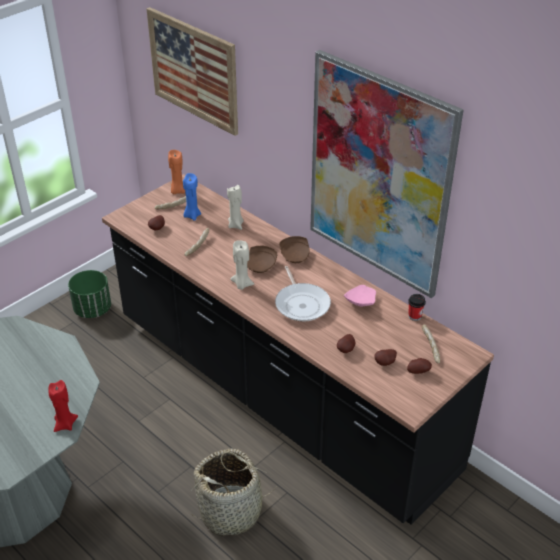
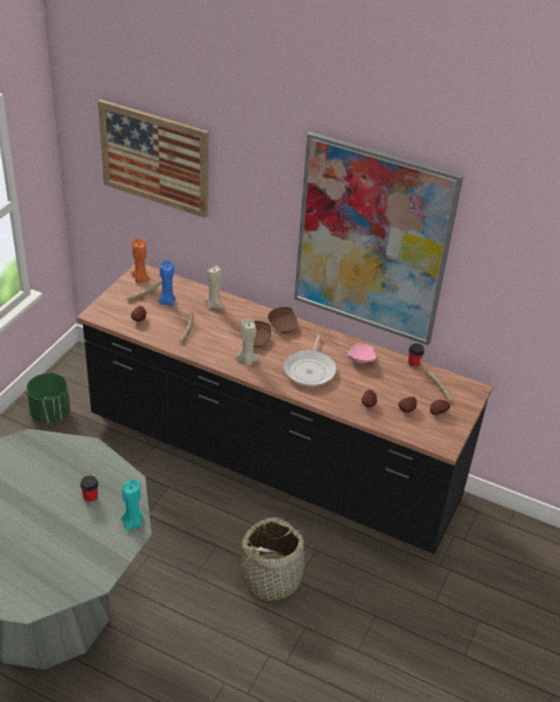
camera: 20 degrees left, 0 degrees up
(38, 392) = (90, 498): none -> cup
(65, 424) = (132, 522): red candle -> turquoise candle
(301, 304) = (310, 370): frying pan -> frying pan turned 45 degrees clockwise

